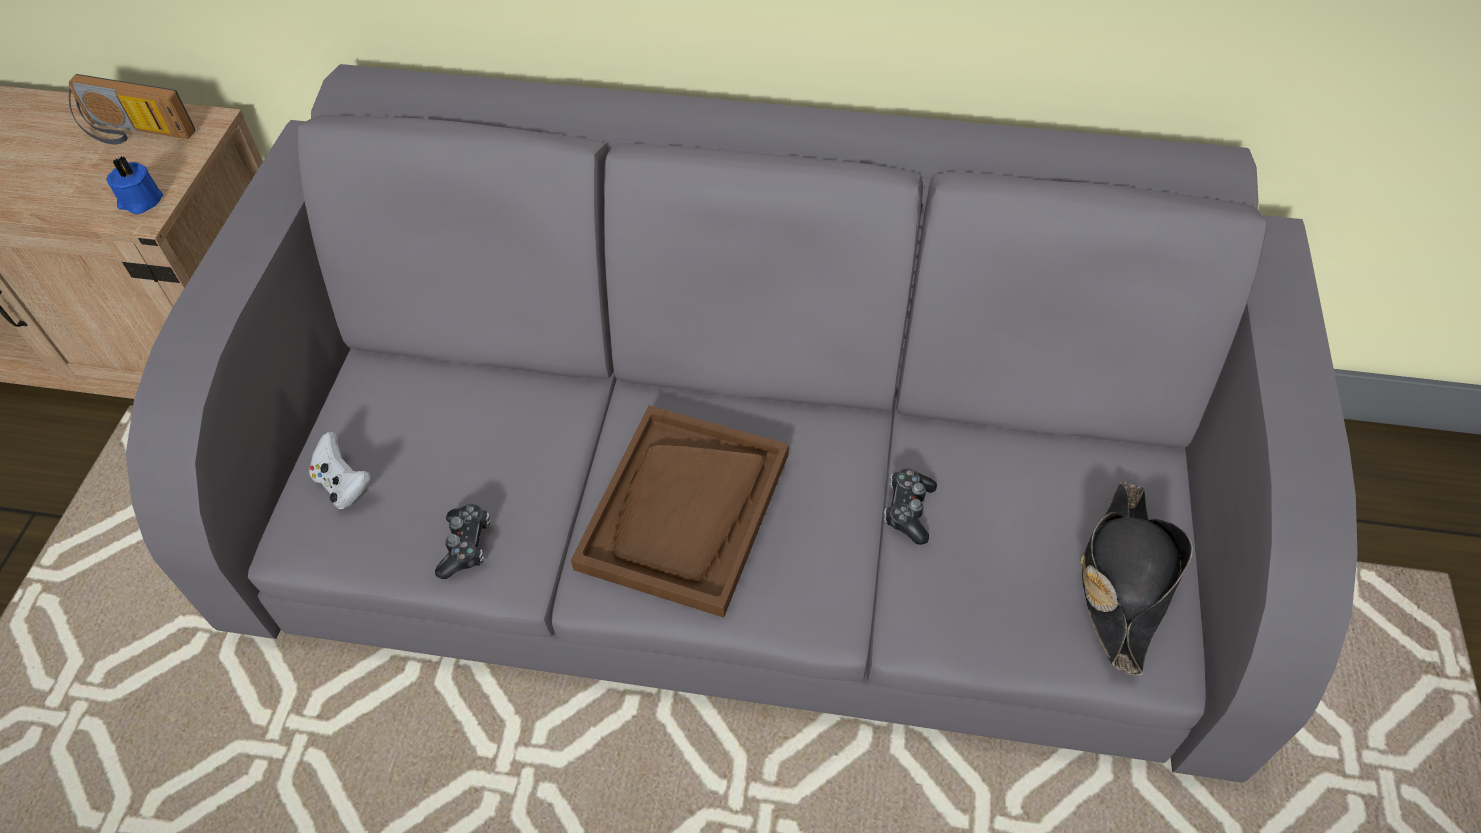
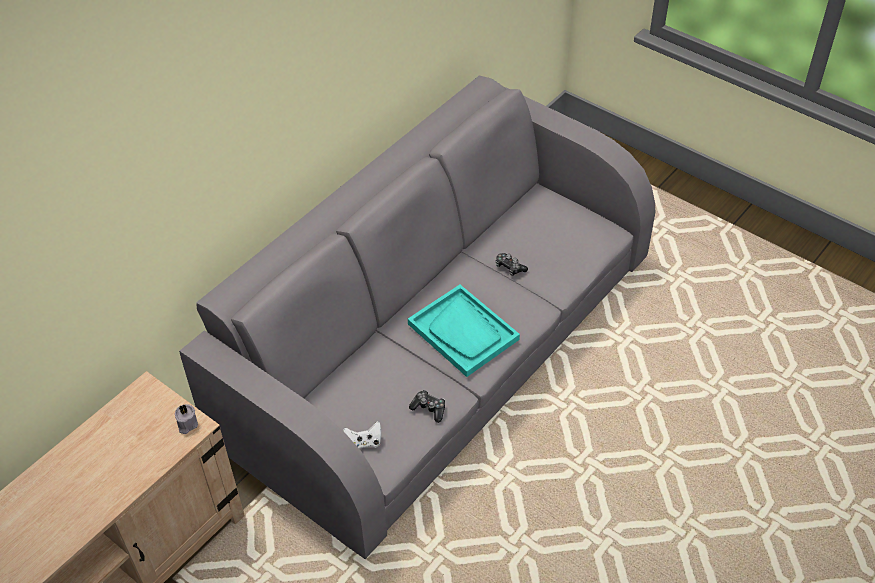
camera: 60 degrees left, 5 degrees down
(134, 133) = (127, 417): radio -> none
(140, 201) = (187, 424): blue candle -> grey candle
(684, 511) = (463, 332): brown tray -> turquoise tray
(1123, 580) = (577, 226): black hat -> none

